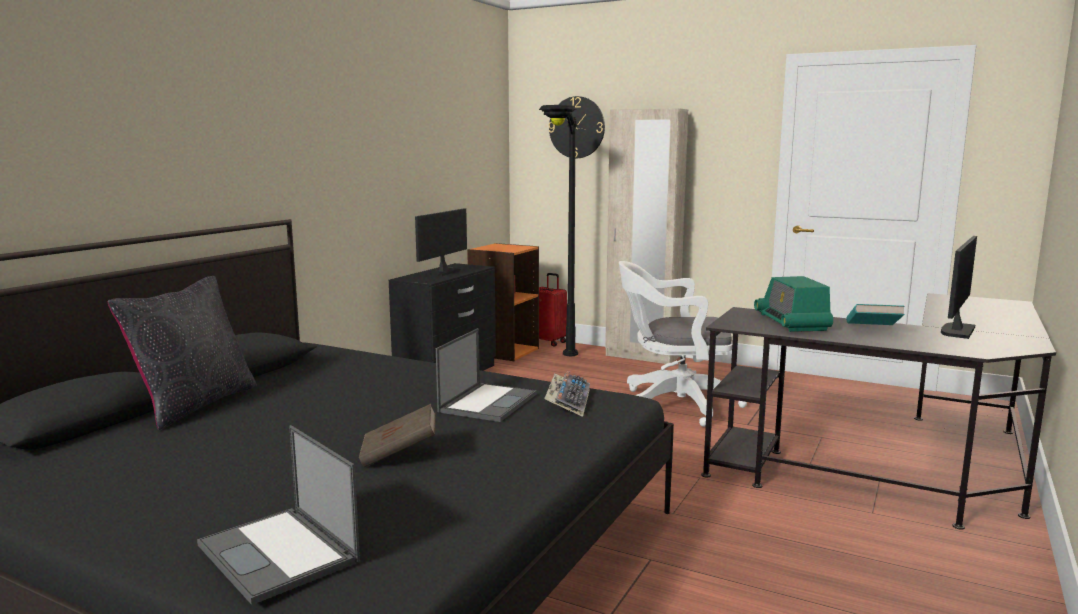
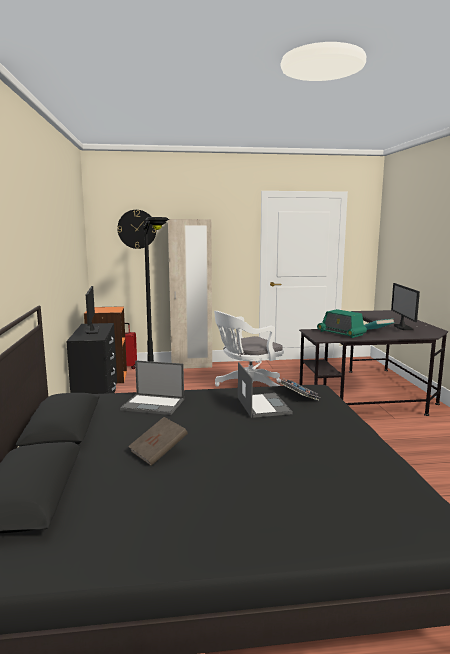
camera: 35 degrees left, 0 degrees up
(194, 404) = (89, 456): black pillow -> none
(279, 554) = (364, 517): laptop -> laptop (154, 404)
(399, 454) = (289, 445): brown book -> brown book (158, 452)

